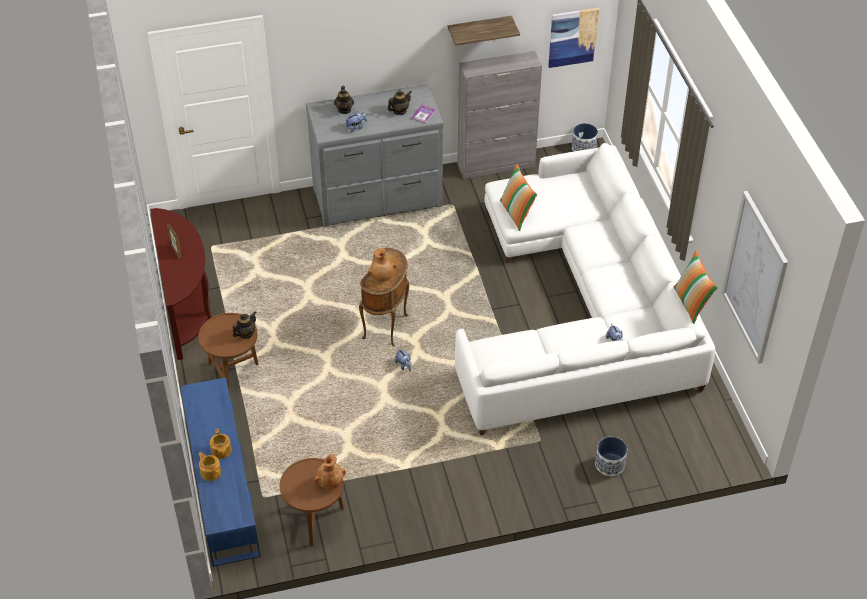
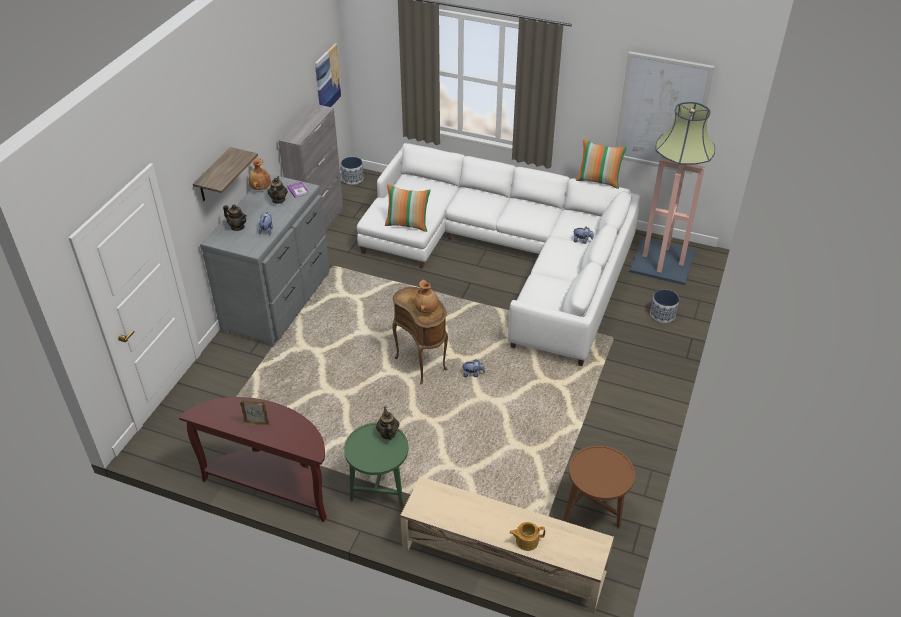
camera: 55 degrees left, 5 degrees down
(221, 451) = (507, 521): teapot -> none
(222, 484) = (502, 559): blue tv stand -> beige tv stand
(233, 373) = (379, 488): brown side table -> green side table
(330, 482) = (609, 457): brown vase -> brown vase (260, 188)
(479, 30) = (282, 101): shelf -> shelf (214, 176)
(693, 431) = (663, 262): none -> floor lamp

